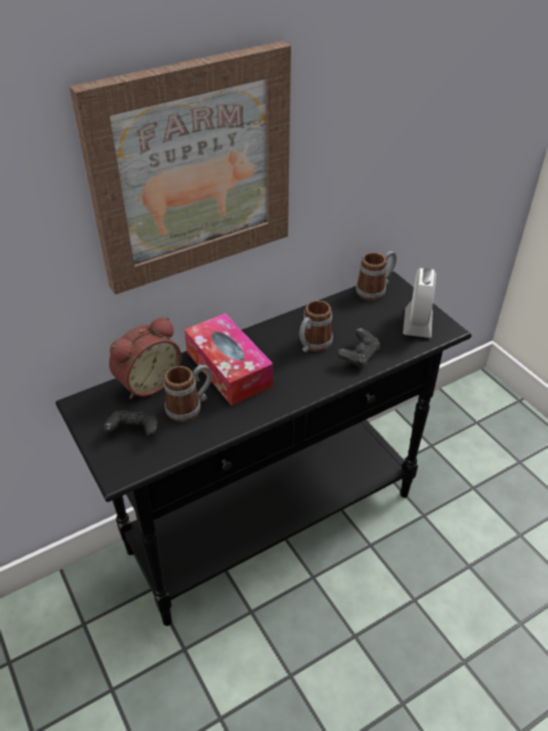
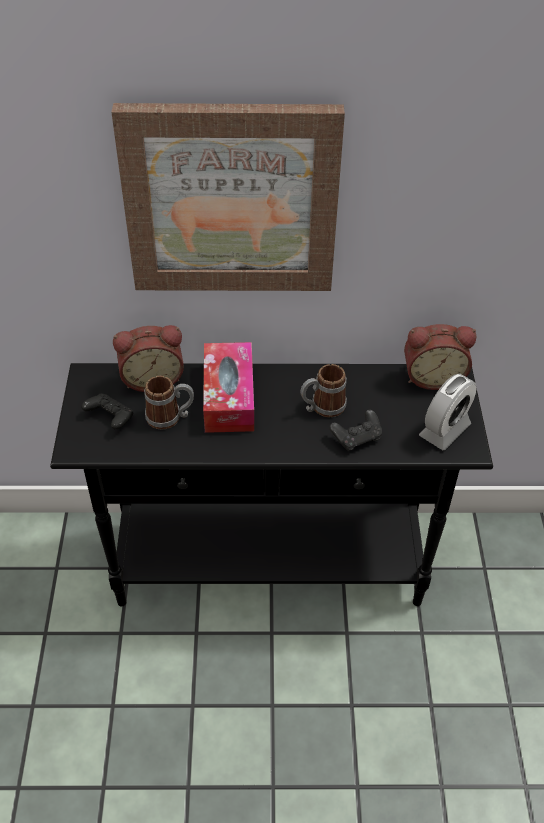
camera: 30 degrees right, 5 degrees up
(375, 289) = (432, 376): mug -> alarm clock

